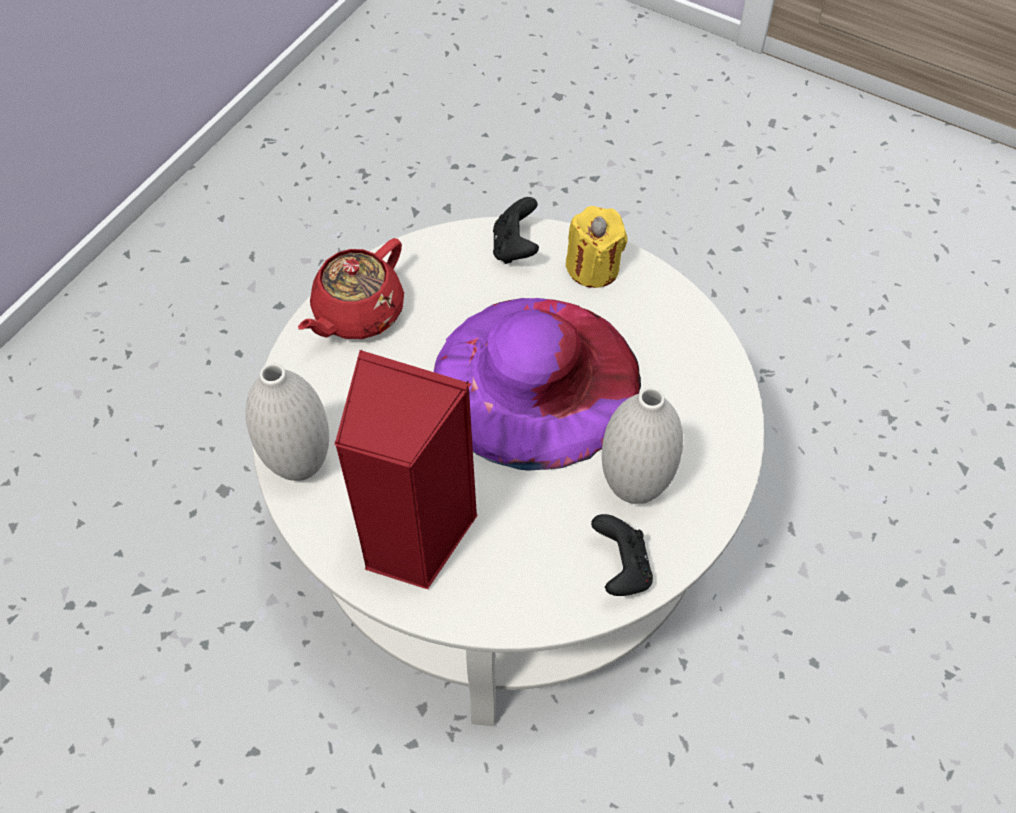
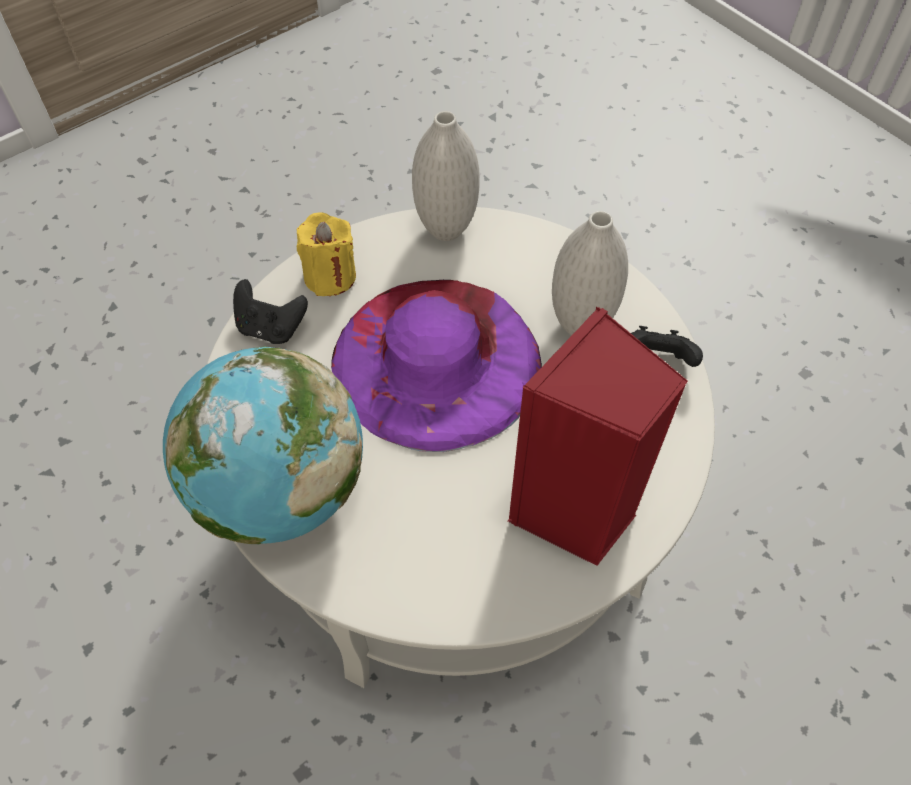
camera: 70 degrees left, 0 degrees up
(300, 465) = (451, 597): white vase -> white vase (446, 230)
(357, 313) = (280, 490): red teapot -> globe

